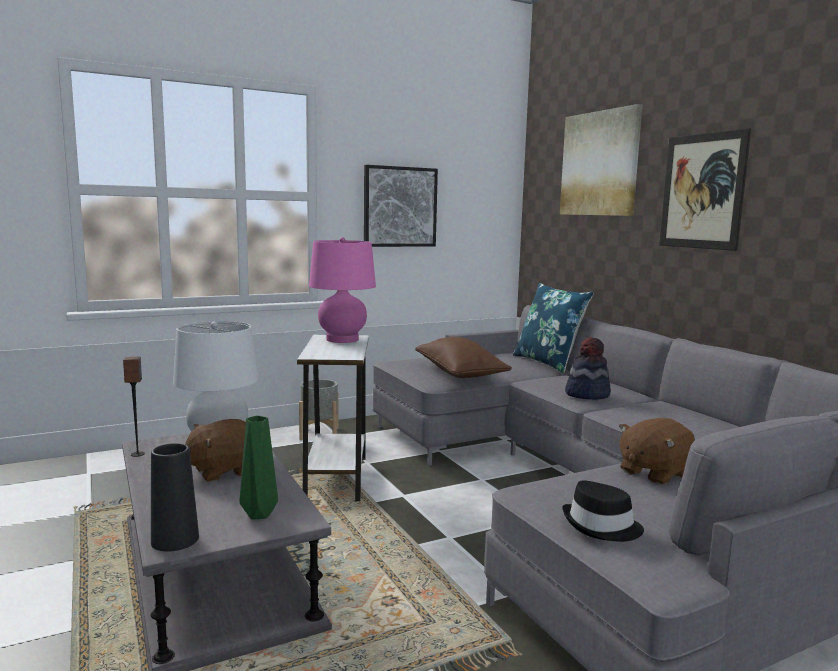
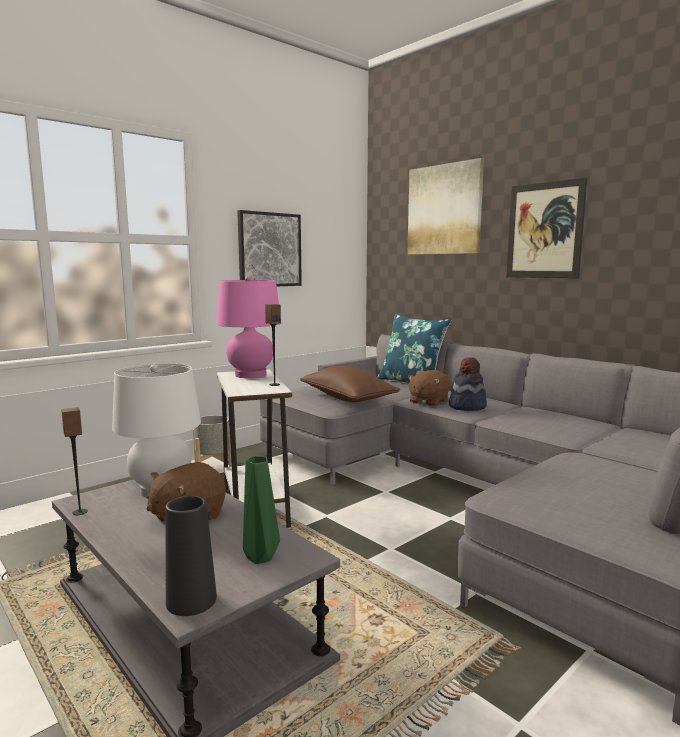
camera: 15 degrees left, 0 degrees up
(354, 351) = (274, 384): none -> speaker
(601, 526) = (588, 520): black hat -> none
(653, 473) = (579, 467): brown plush toy -> brown plush toy (428, 402)

